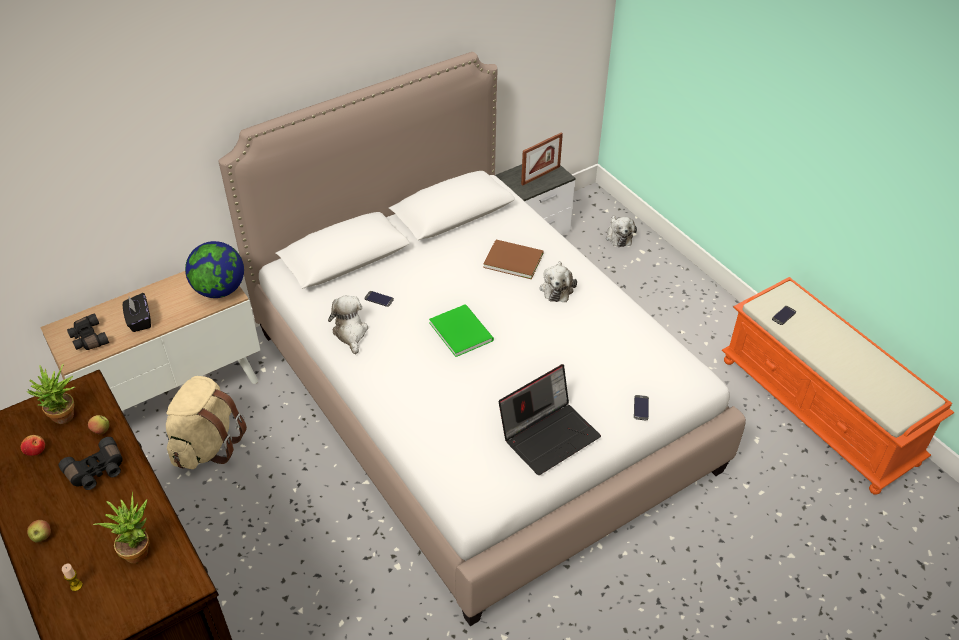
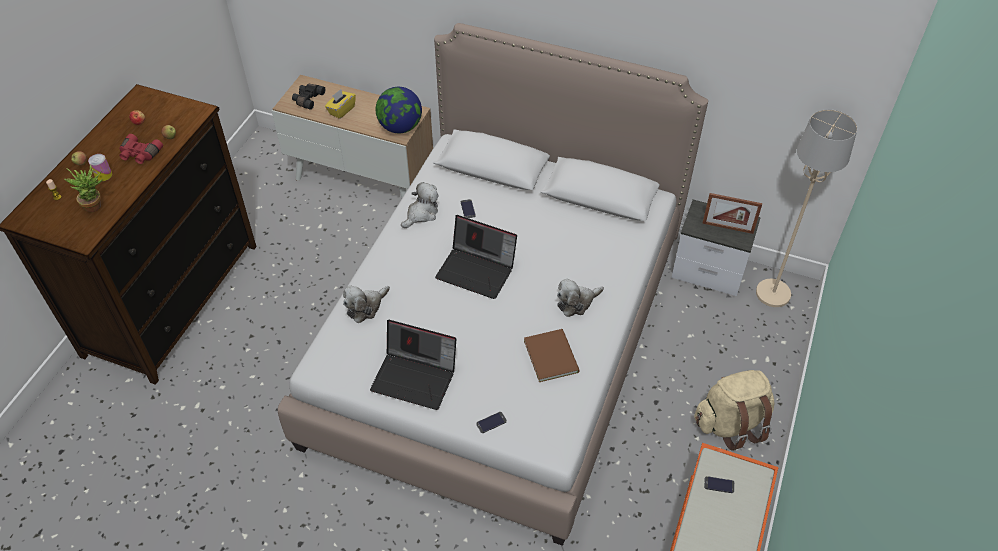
camera: 55 degrees right, 5 degrees up
(64, 419) = (169, 117): potted plant -> none
(91, 521) = (103, 175): none -> can
(97, 472) = (140, 155): black binoculars -> red binoculars
(139, 321) = (341, 110): black tissue box -> yellow tissue box
(207, 445) = (336, 222): beige backpack -> beige backpack (731, 423)
(461, 330) = (477, 270): green book -> laptop
(512, 259) = (582, 258): brown book -> brown book (552, 354)
(585, 212) = (773, 294): none -> beige floor lamp
(618, 236) = (768, 332): plush toy -> plush toy (365, 307)

